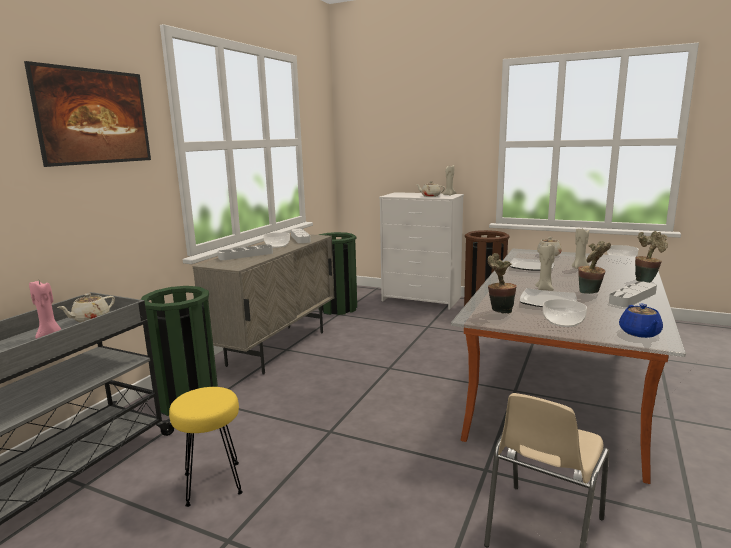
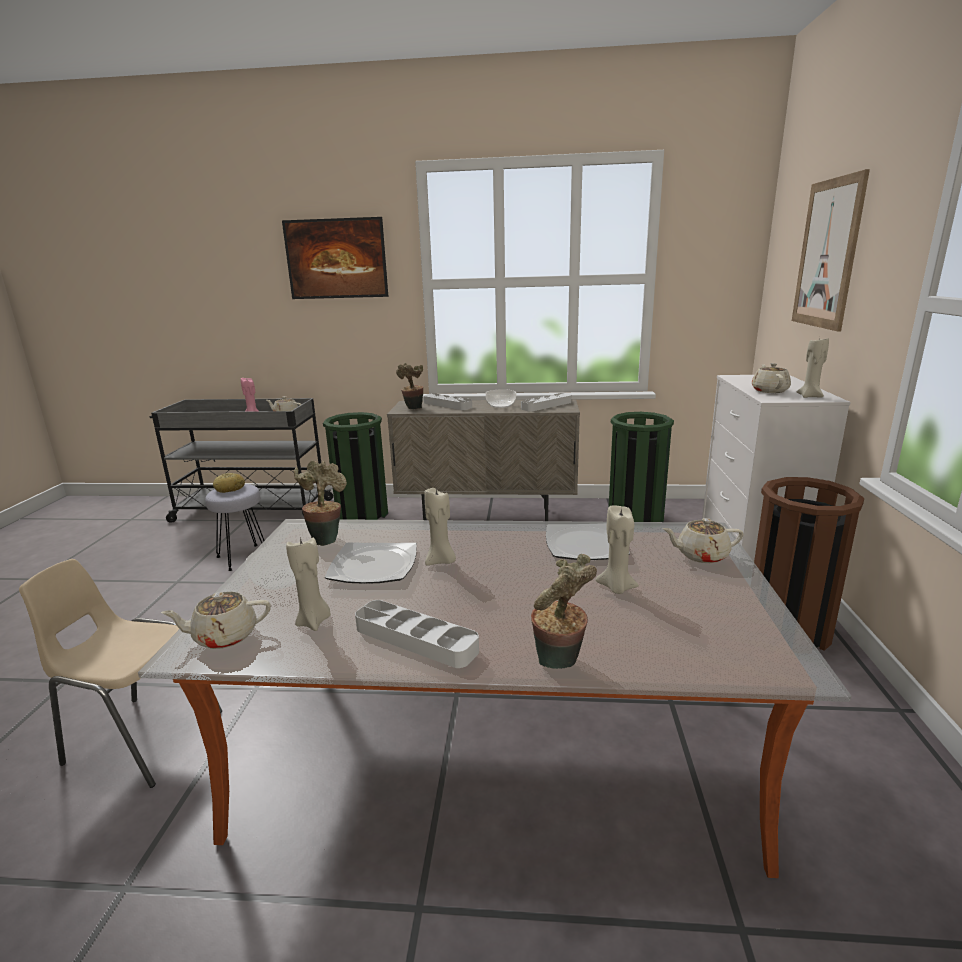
camera: 70 degrees right, 5 degrees up
(195, 400) = (230, 489): none -> bread
(213, 483) = (244, 557): yellow stool -> grey stool
(412, 126) = (827, 254): none -> picture
(590, 292) = (435, 598): potted plant -> potted plant (413, 409)
(618, 314) = (314, 622): none -> beige candle
(621, 259) = (756, 638): bowl -> none
(640, 333) = (224, 636): blue teapot -> beige teapot

